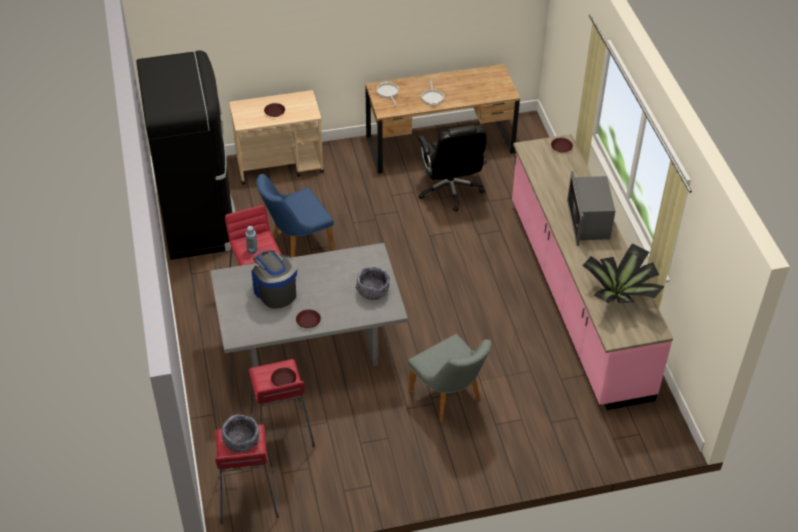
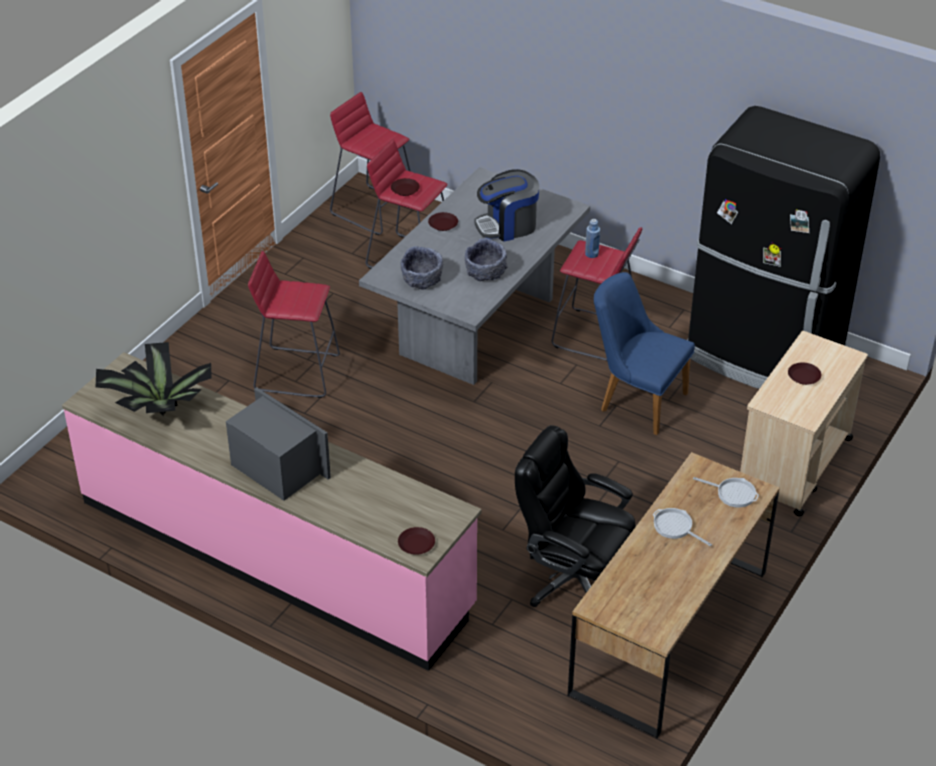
camera: 135 degrees right, 5 degrees down
(241, 441) = (376, 140): grey bowl -> grey bowl (486, 272)
(275, 291) = (507, 226): coffee machine -> coffee machine turned 150 degrees clockwise
(297, 245) = (636, 399): blue chair -> blue chair turned 75 degrees counterclockwise
(449, 399) = (296, 372): grey chair -> red stool

